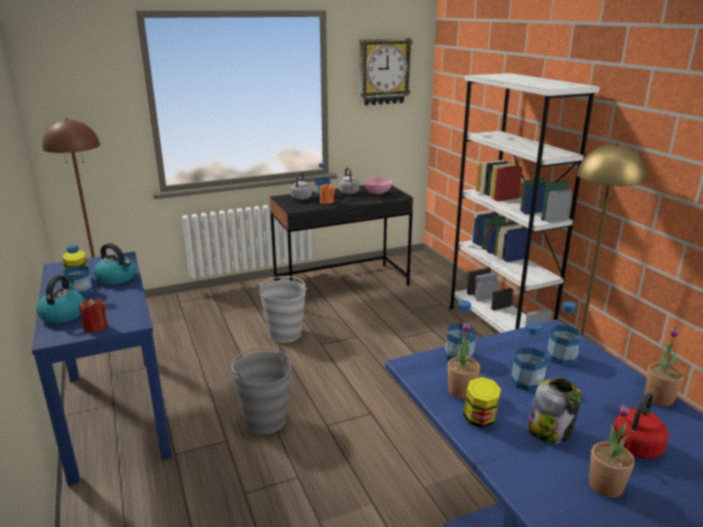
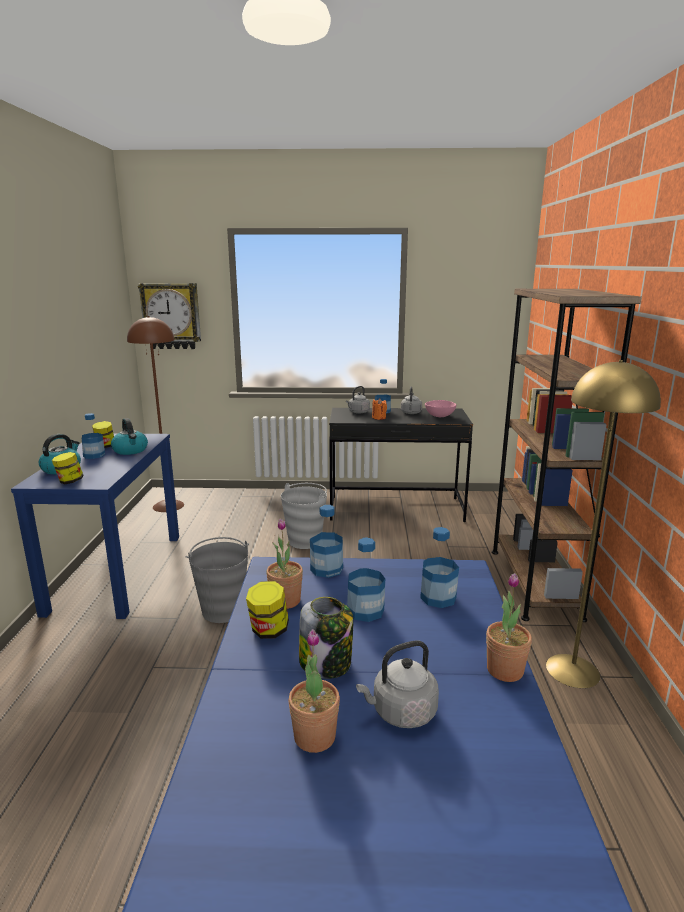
camera: 25 degrees right, 5 degrees down
(95, 327) = (70, 481): red candle -> jar
(383, 71) = (470, 292): wall clock -> wall clock (171, 316)
(498, 326) = (534, 583): white bookcase -> brown bookcase
(635, 449) = (401, 712): red kettle -> grey kettle

